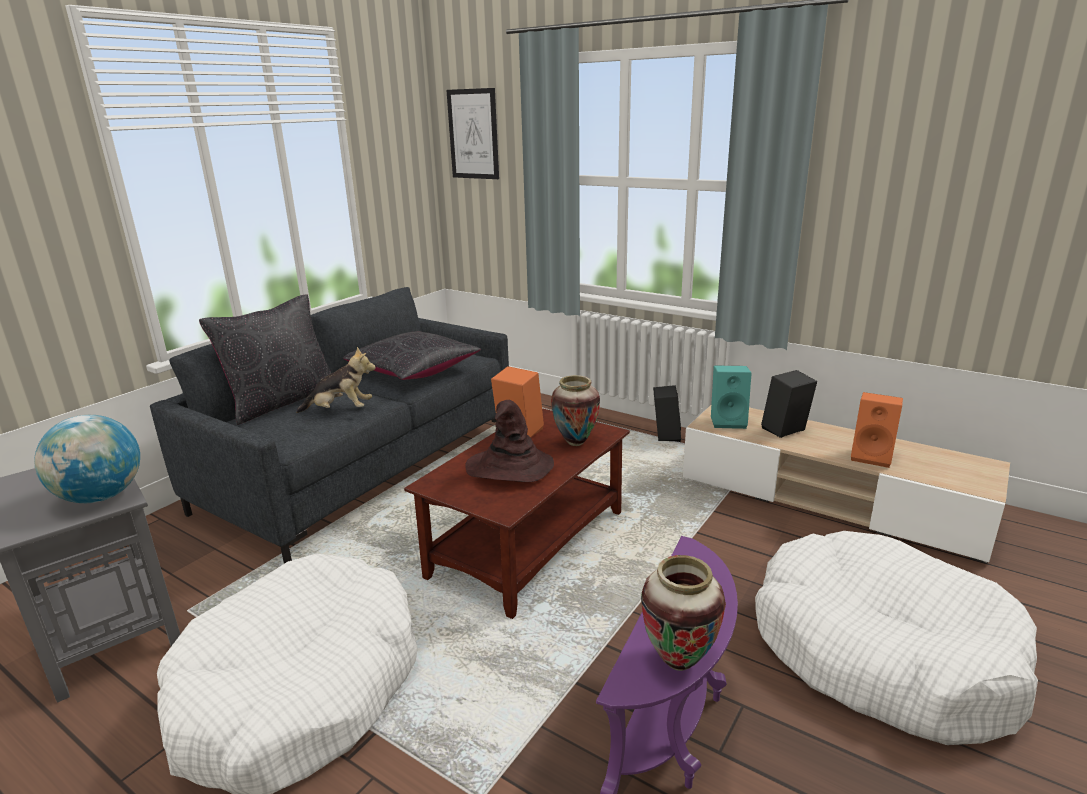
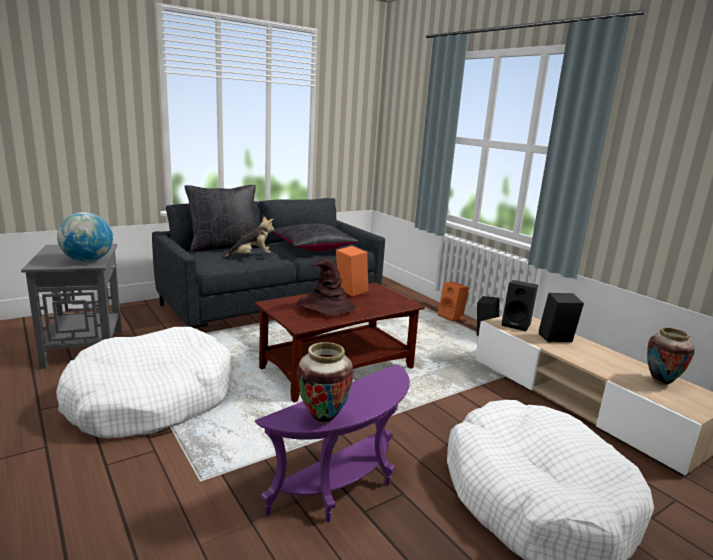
camera: 20 degrees right, 5 degrees down
(340, 410) = (251, 257): plush toy -> plush toy turned 45 degrees counterclockwise
(473, 134) = (402, 105): picture -> none
(575, 442) = (380, 304): vase -> vase (660, 382)
(729, 421) = (517, 324): turquoise speaker -> black speaker
(872, 456) = (612, 369): orange speaker -> orange speaker (452, 317)

